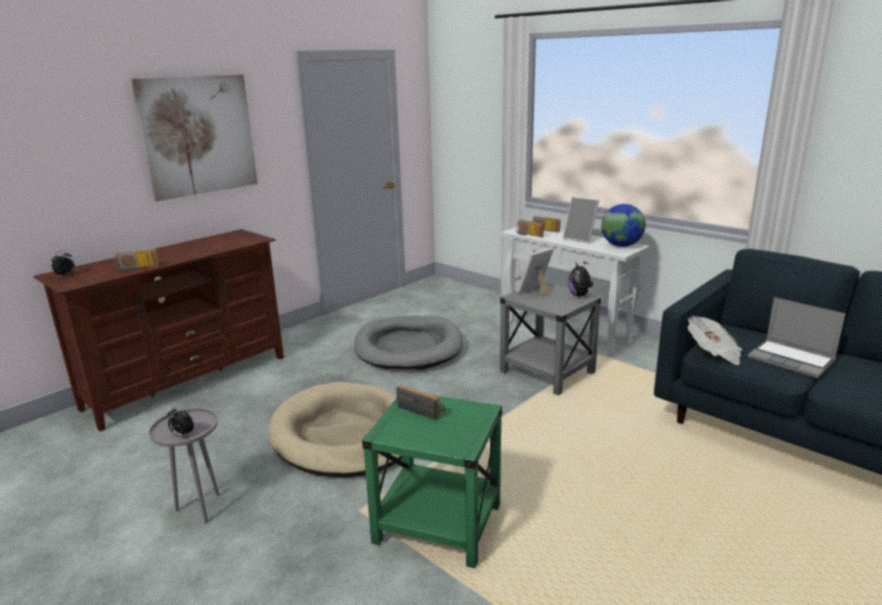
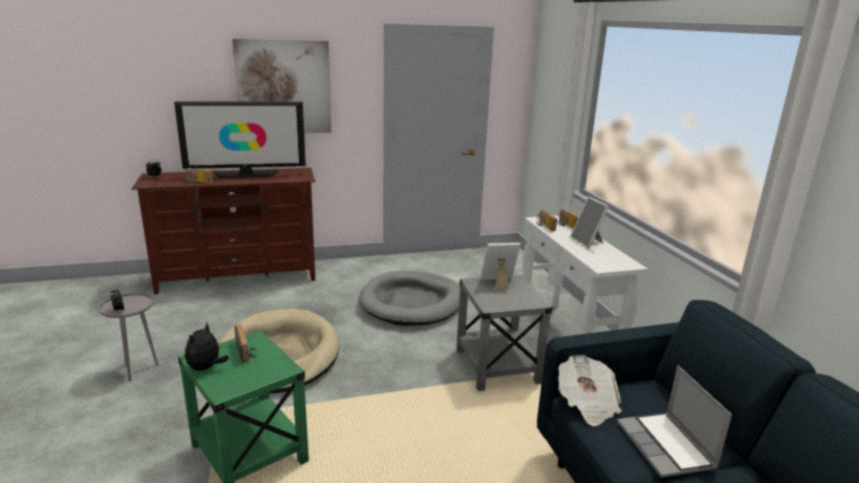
camera: 30 degrees right, 0 degrees up
(182, 249) = (246, 174): none -> television
(580, 295) = (533, 299): plush toy -> plush toy (206, 368)
(621, 245) = (615, 260): globe -> none

